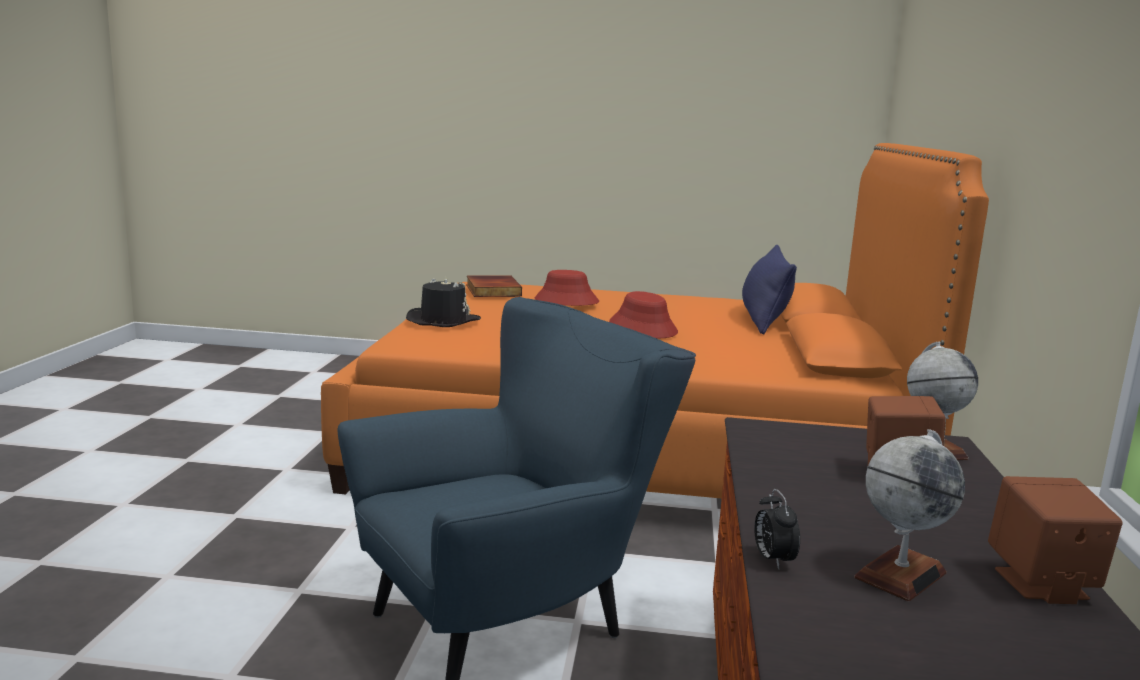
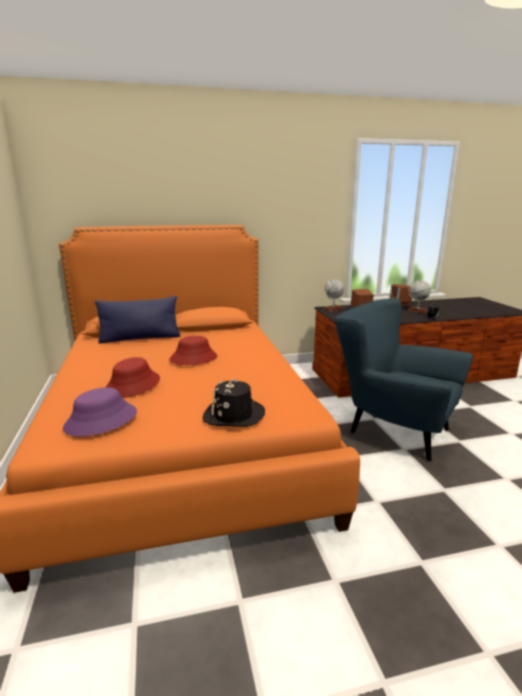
camera: 110 degrees left, 5 degrees up
(491, 290) = (101, 420): book -> purple hat

